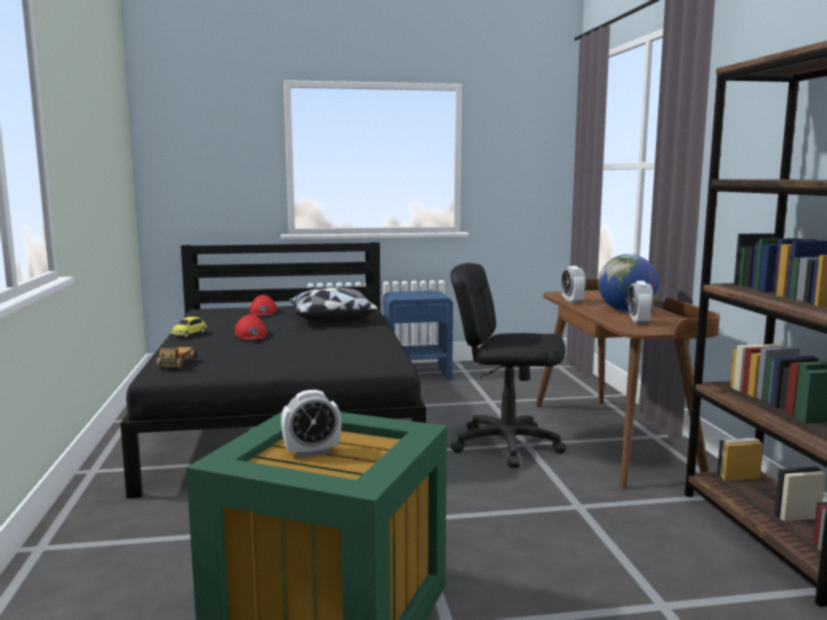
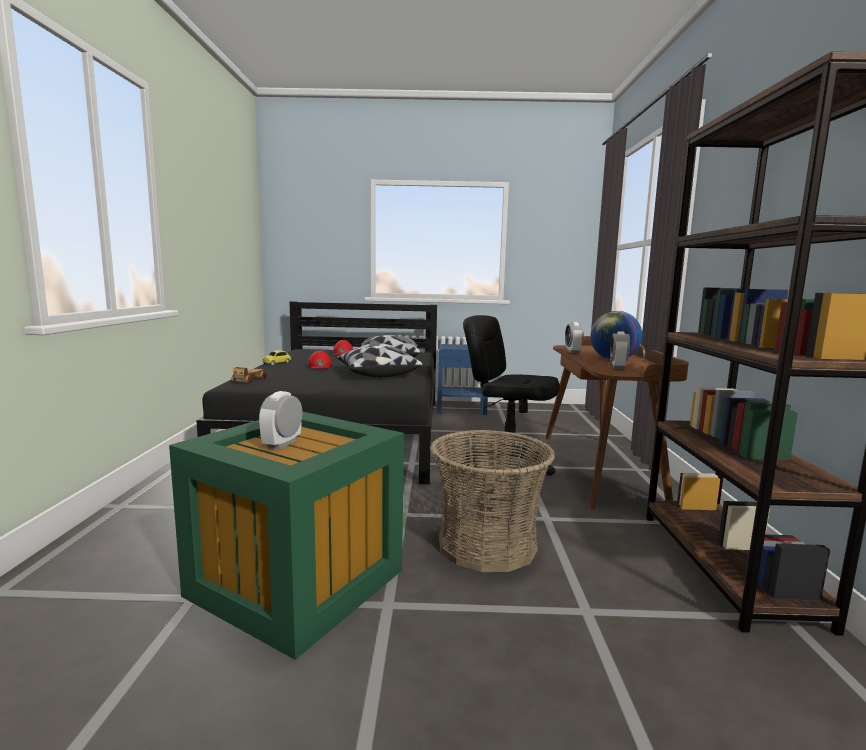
camera: 10 degrees right, 0 degrees up
(312, 452) = (282, 444): alarm clock -> alarm clock turned 120 degrees clockwise
(334, 343) = (377, 374): none -> pillow
(527, 545) = (487, 545): none -> basket

